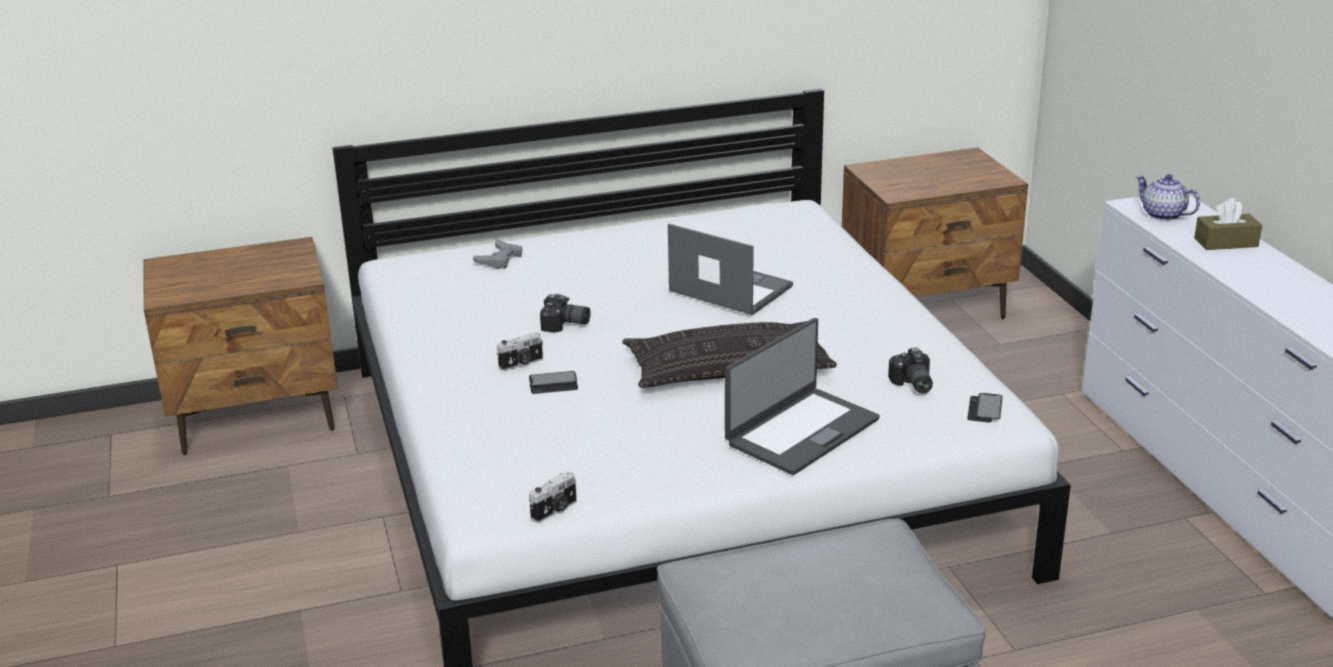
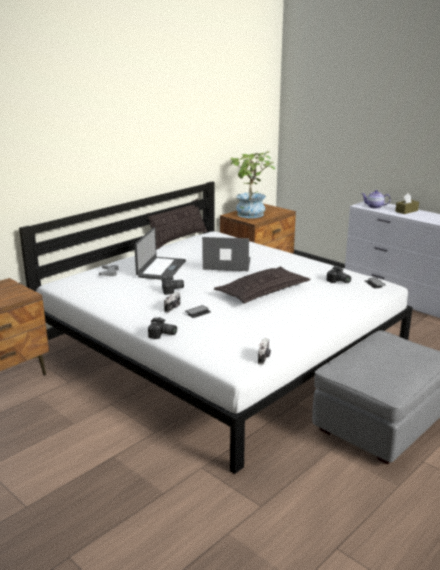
camera: 30 degrees left, 5 degrees down
(443, 414) = (162, 335): none -> camera
(714, 207) = (179, 239): none -> pillow
(801, 431) = (321, 305): laptop -> laptop (161, 269)
(908, 178) = (250, 215): none -> potted plant

